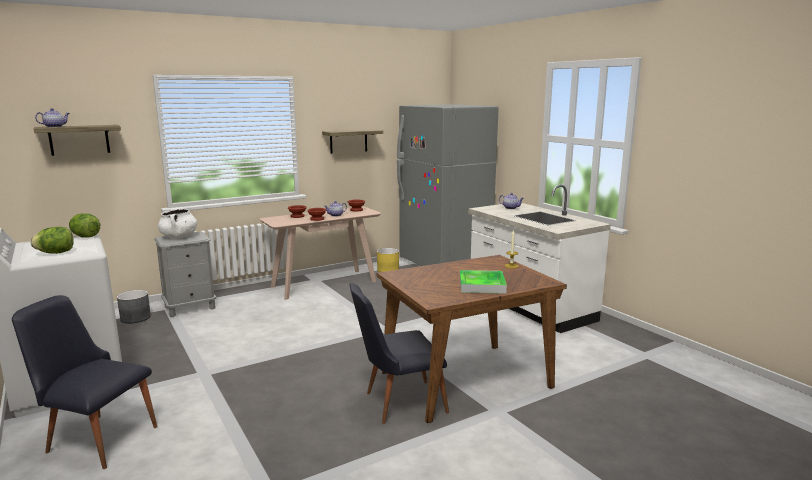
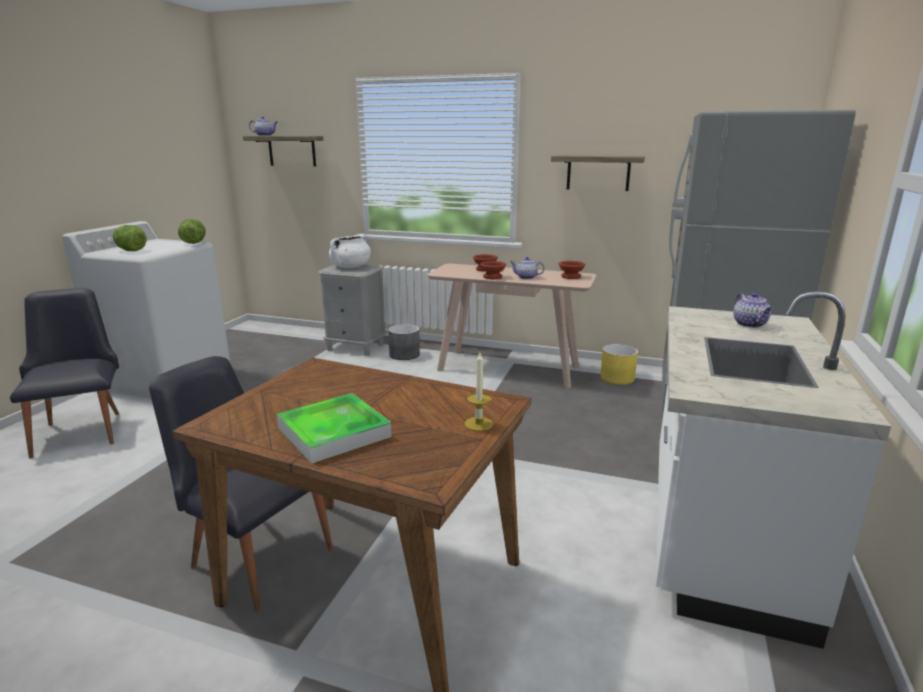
camera: 50 degrees right, 5 degrees up
(135, 318) = (307, 341): grey planter -> grey planter (404, 355)

